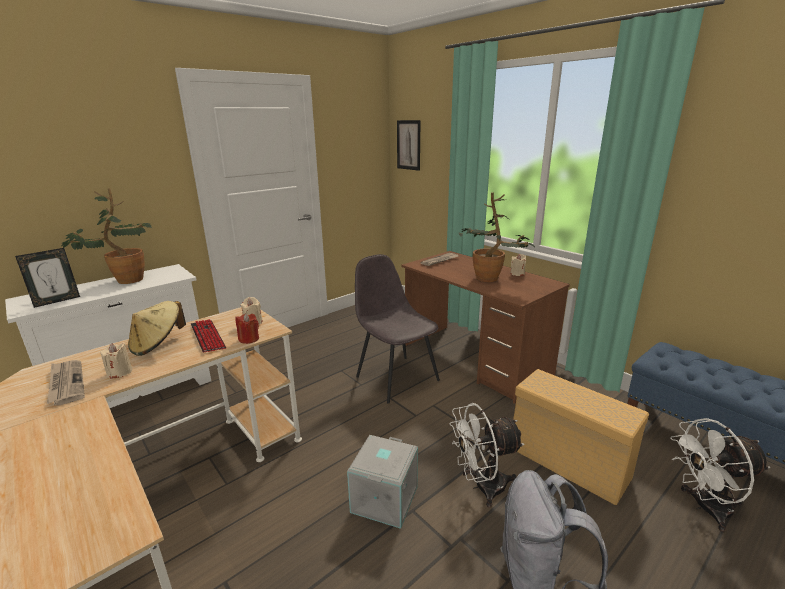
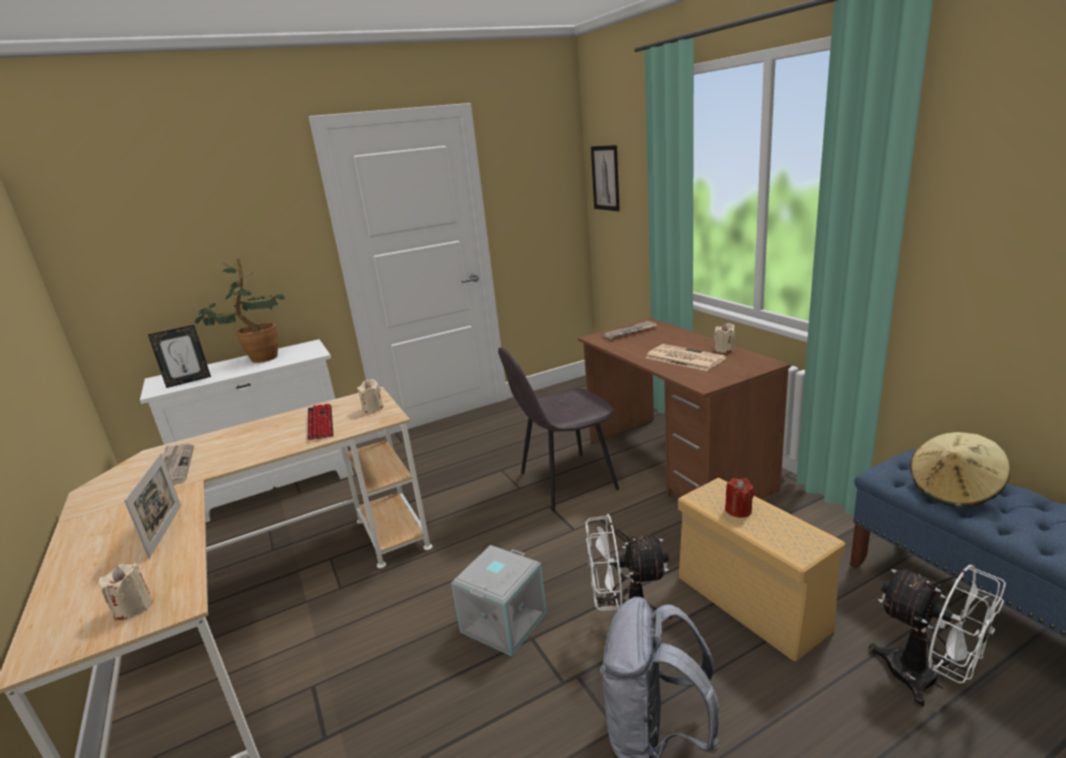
camera: 15 degrees right, 0 degrees up
(80, 450) = (165, 530): none -> picture frame
(119, 372) = (224, 458): beige candle -> beige candle (133, 607)
(158, 344) = (270, 429): beige hat -> beige hat (954, 490)
(249, 339) = (360, 427): red candle -> red candle (738, 510)
(396, 377) = (565, 482): grey chair -> grey chair turned 90 degrees counterclockwise
(491, 280) = (683, 358): potted plant -> newspaper
(705, 508) = (926, 680): white fan -> white fan turned 135 degrees counterclockwise

